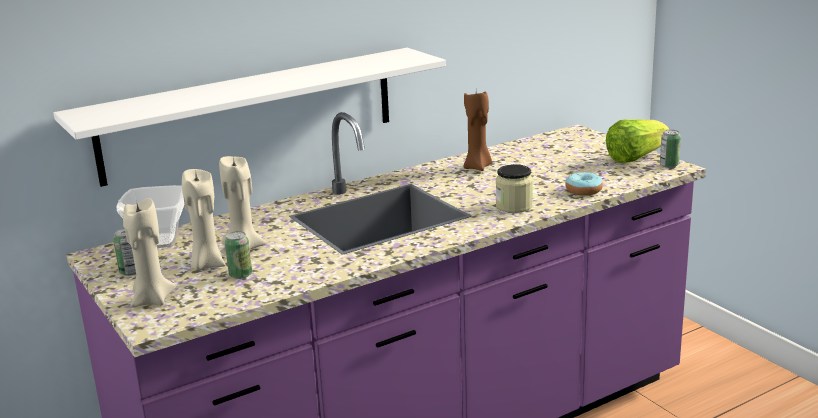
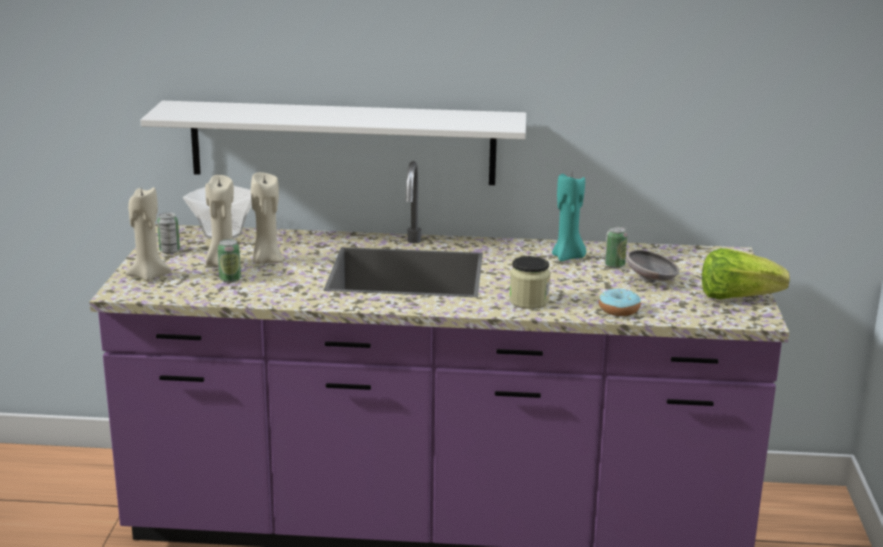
camera: 35 degrees right, 0 degrees up
(478, 167) = (568, 257): brown candle -> turquoise candle
(564, 164) = (652, 281): none -> grey bowl
(669, 165) = (755, 316): can -> can (614, 265)

